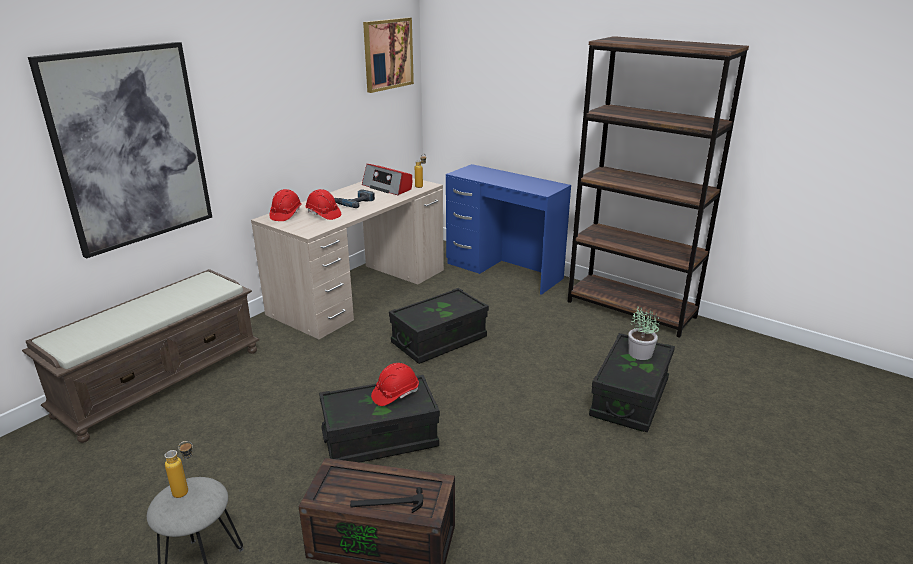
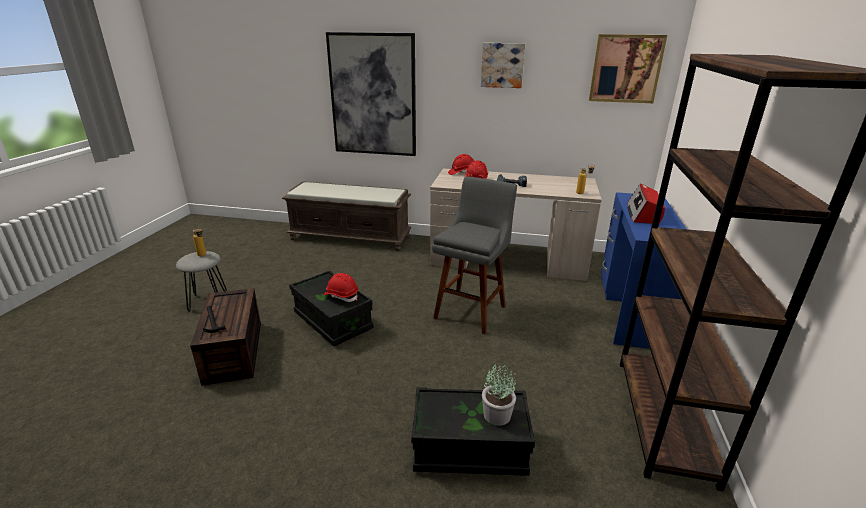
camera: 65 degrees right, 0 degrees up
(287, 69) = (502, 65): none -> picture
(388, 187) = (559, 185): radio -> radio (643, 214)
(439, 341) = (472, 310): black storage box -> grey stool

